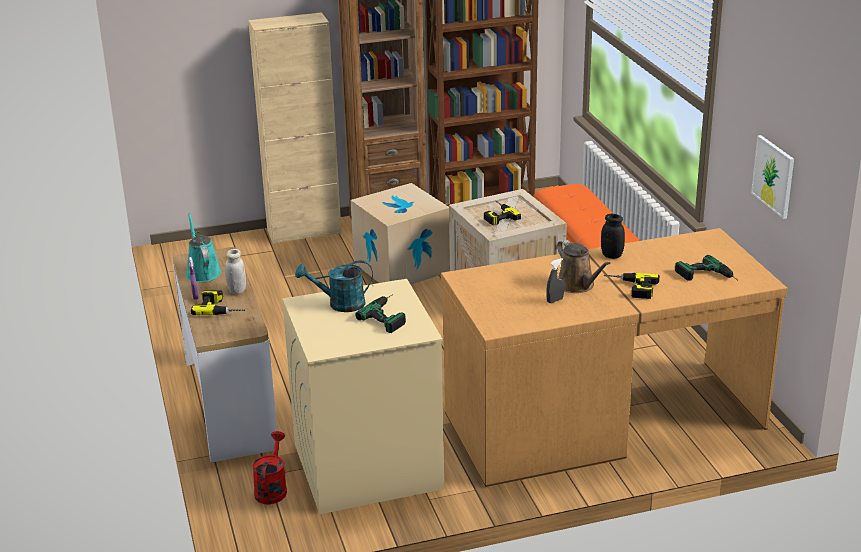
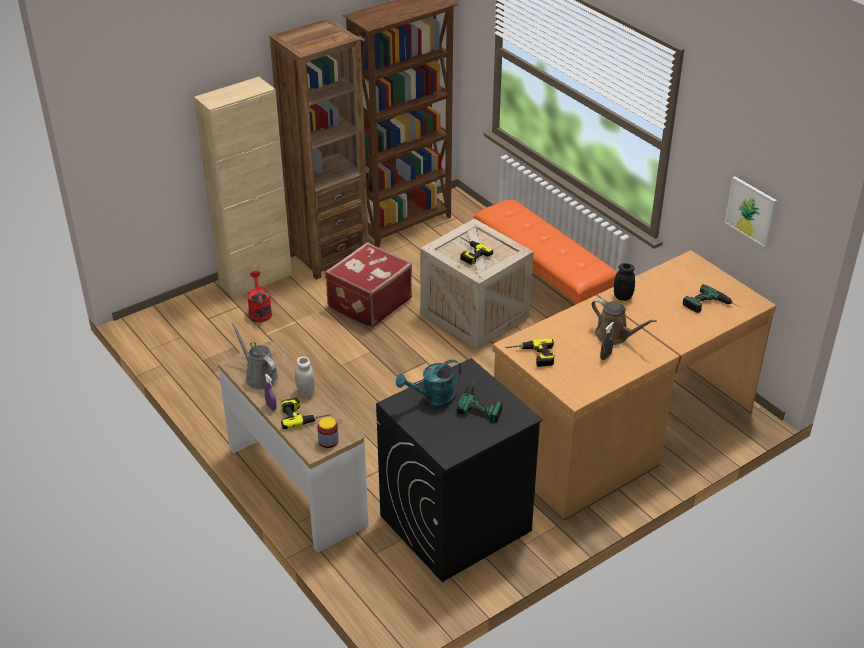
camera: 20 degrees left, 10 degrees up
(202, 272) = (259, 376): turquoise watering can -> grey watering can
(228, 332) = (328, 441): none -> jar
(272, 488) = (386, 566): red watering can -> red watering can (259, 311)
(366, 466) = (455, 524): beige washing machine -> black washing machine
(402, 267) = (368, 303): cardboard box -> red suitcase
(630, 288) = (658, 330): power drill -> power drill (531, 356)

